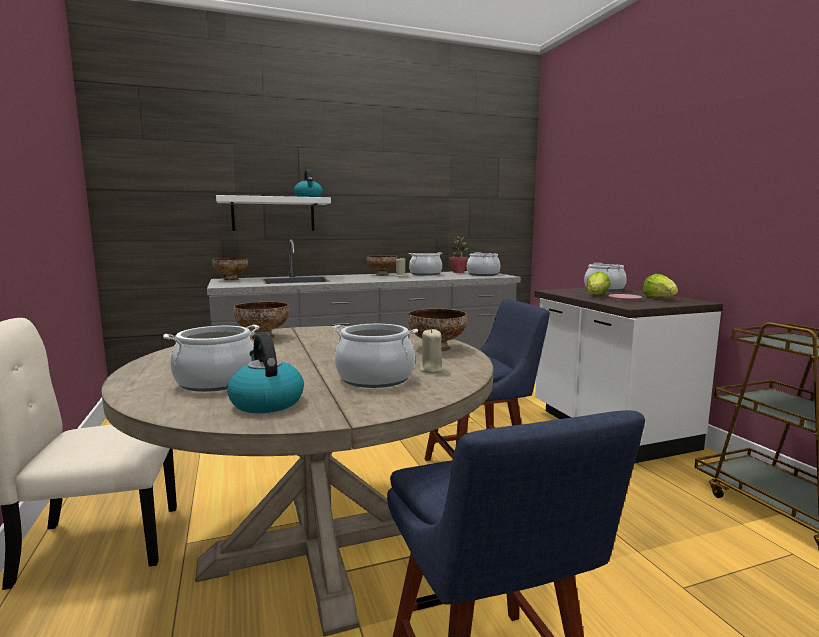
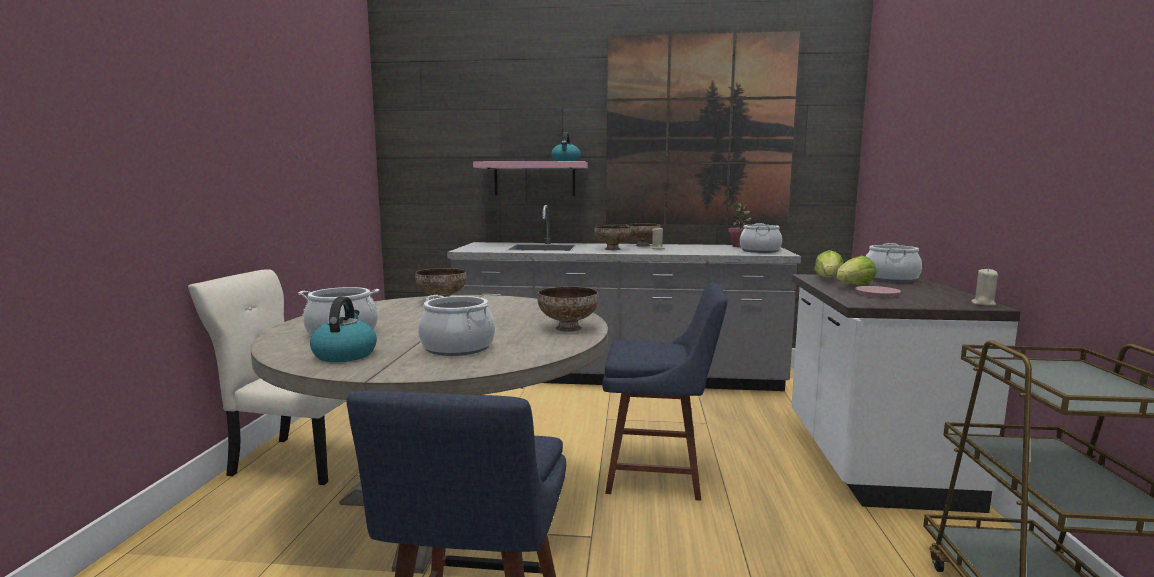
camera: 25 degrees right, 0 degrees up
(231, 279) = (487, 243): bowl -> bowl (611, 249)
(273, 214) = (534, 179): white shelf -> pink shelf
(419, 175) = (698, 131): none -> picture
(425, 274) = (692, 247): cooking pot -> none
(430, 370) = (518, 347): beige candle -> beige candle (983, 304)
(659, 299) = (935, 297): lettuce -> lettuce (828, 279)

